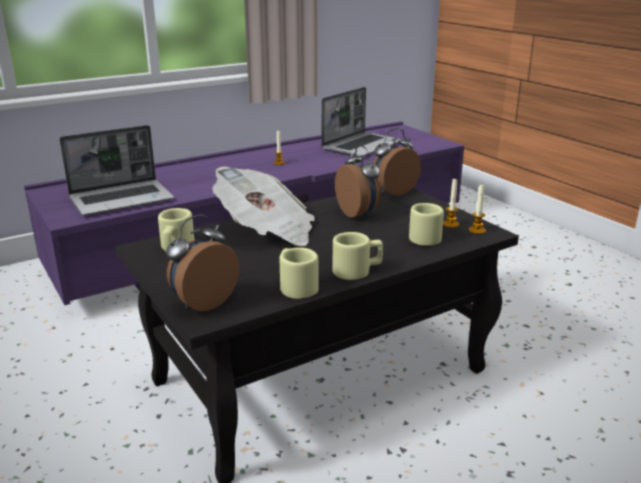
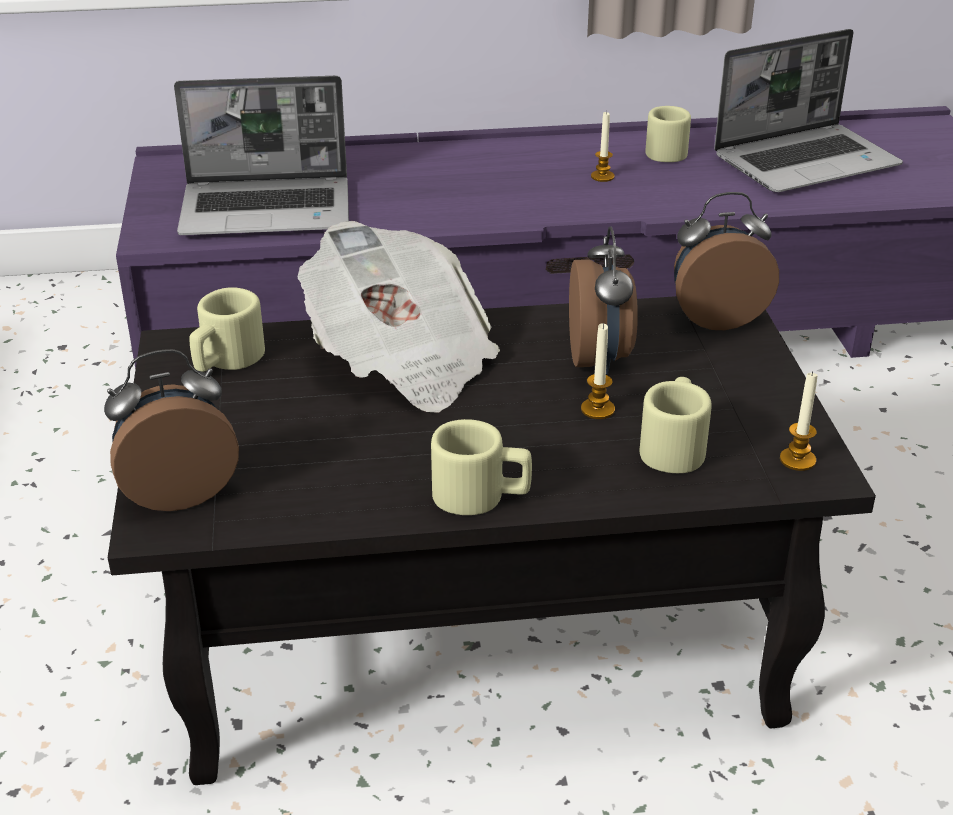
camera: 25 degrees right, 10 degrees up
(296, 286) = (348, 500): beige mug -> beige mug (665, 150)
(450, 224) = (757, 430): candle -> candle (597, 409)

